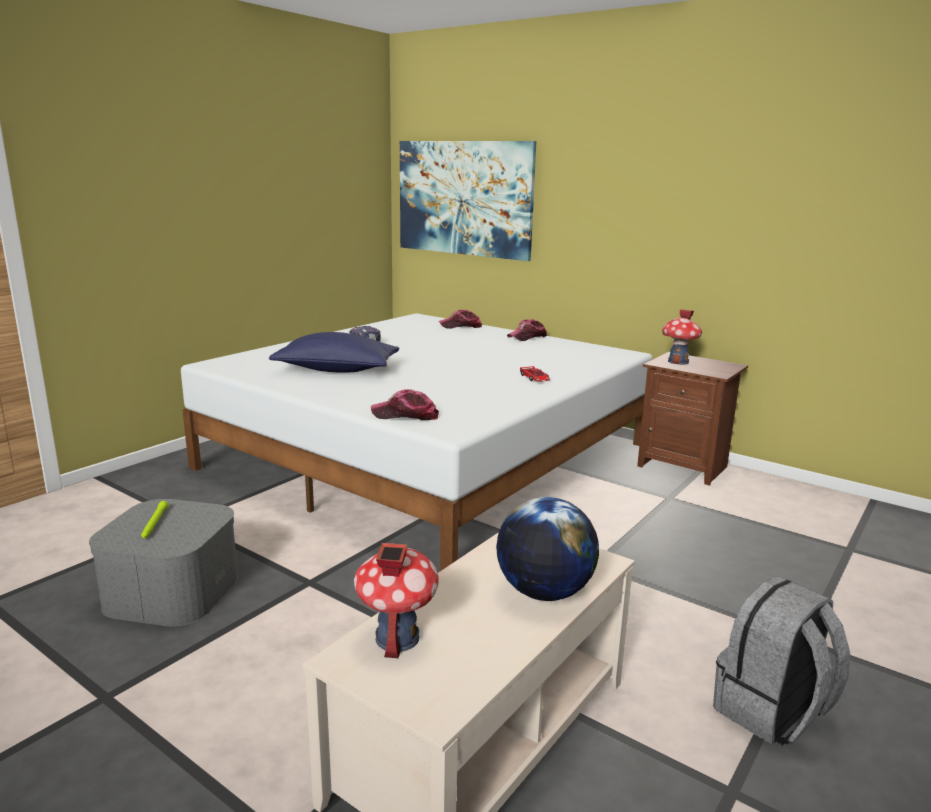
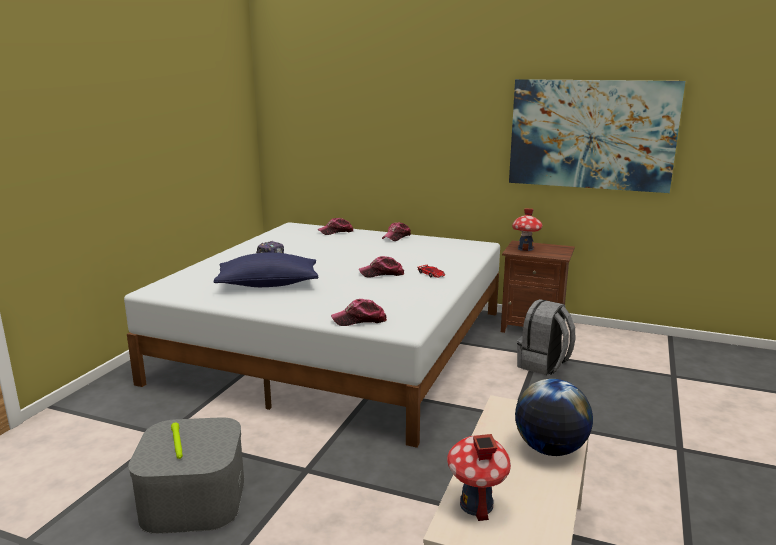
camera: 15 degrees left, 0 degrees up
(464, 198) = (327, 125): picture -> picture (591, 134)
(475, 372) = (382, 273): none -> cap
(771, 712) = (685, 504): grey backpack -> grey backpack (543, 365)

